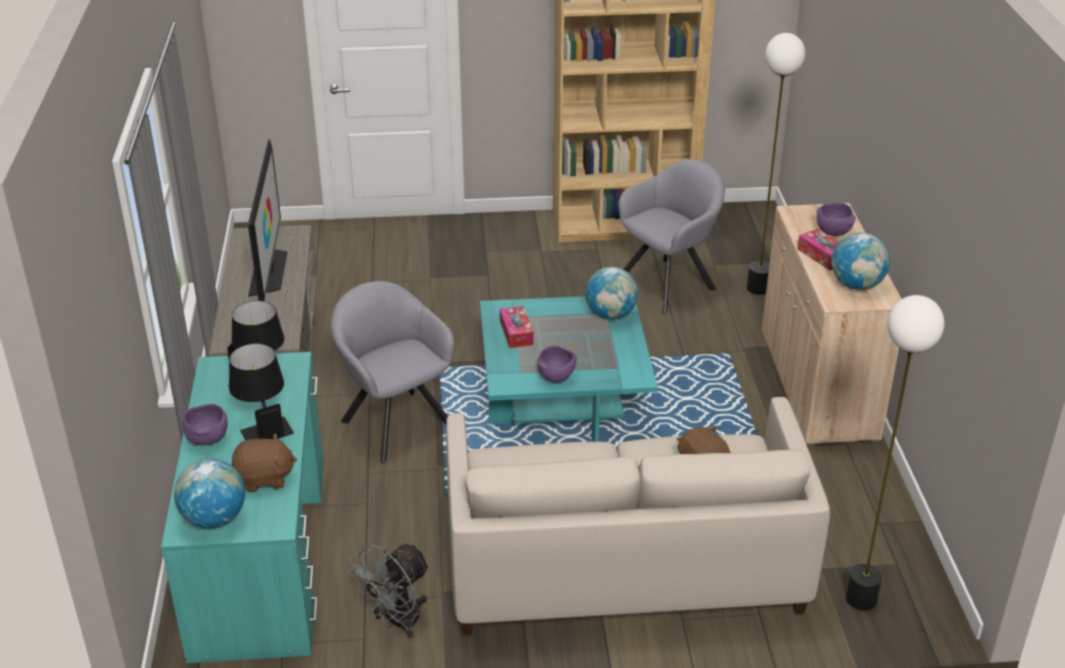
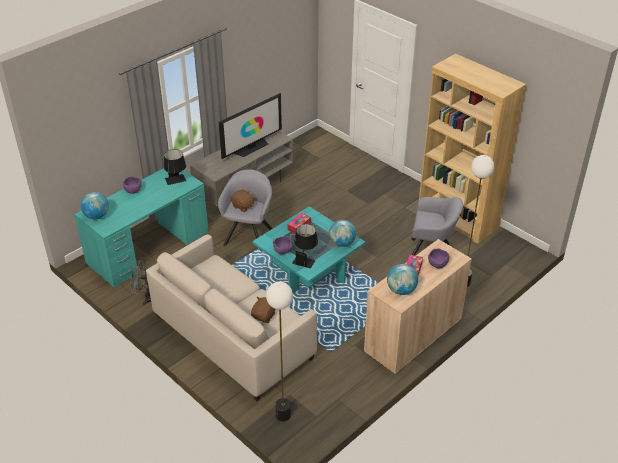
camera: 50 degrees right, 5 degrees up
(263, 426) = (152, 198): black table lamp -> black table lamp (305, 259)
(264, 479) = (125, 214): brown plush toy -> brown plush toy (243, 206)

